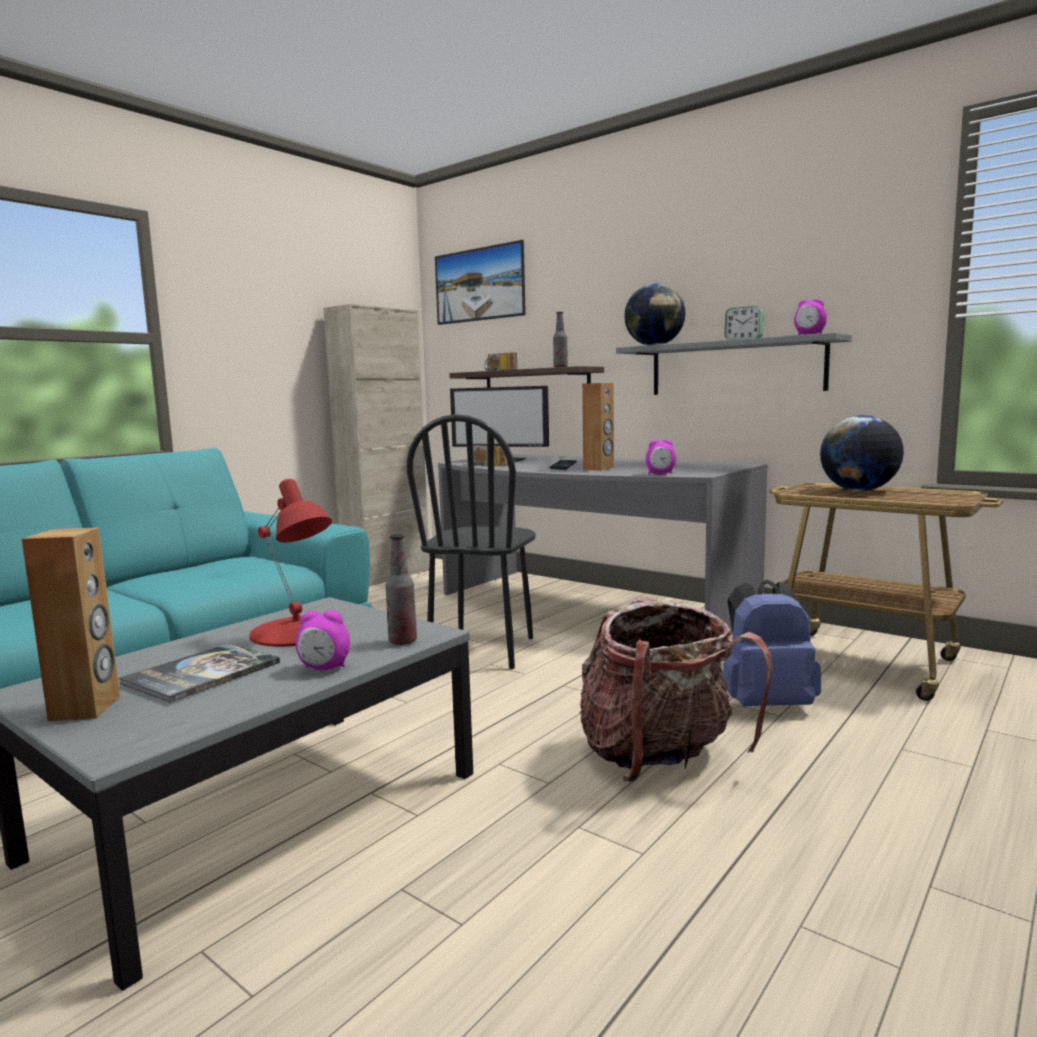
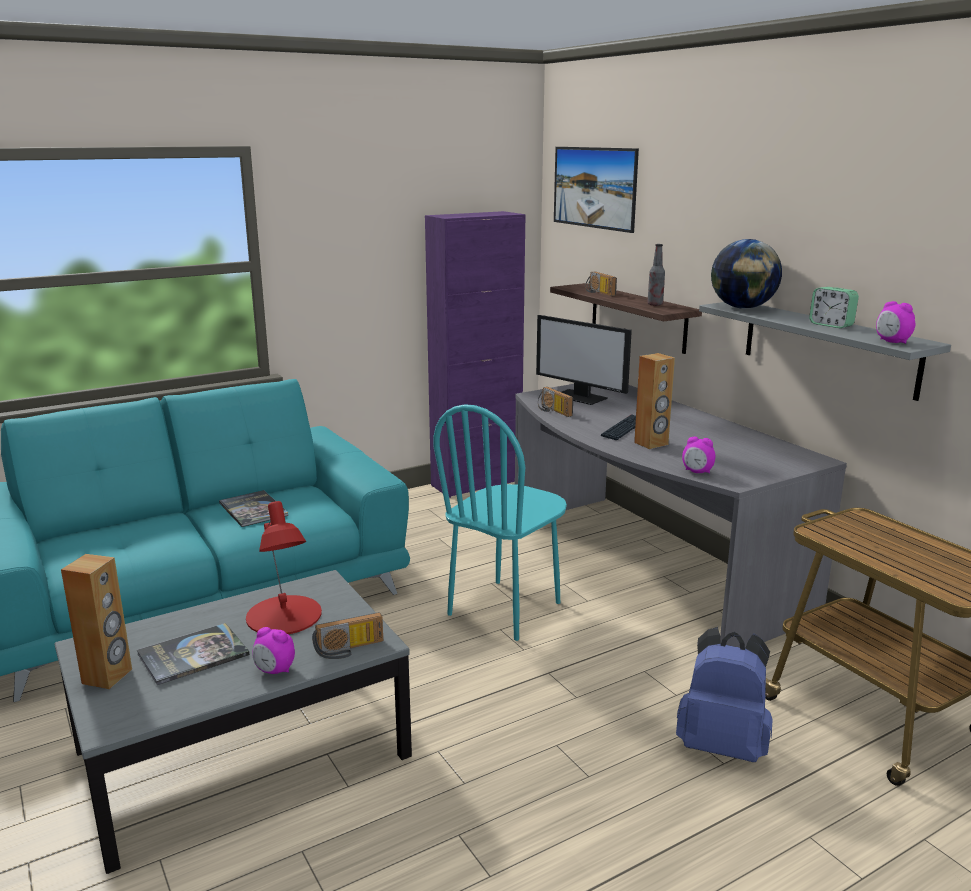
camera: 20 degrees right, 10 degrees up
(193, 573) = (253, 509): none -> book
(387, 576) = (476, 483): beige cabinet -> purple cabinet
(402, 641) = (349, 650): bottle -> radio
(483, 650) = (505, 609): black chair -> turquoise chair
(659, 758) = (573, 783): backpack -> none
(859, 490) = (895, 540): globe -> none

